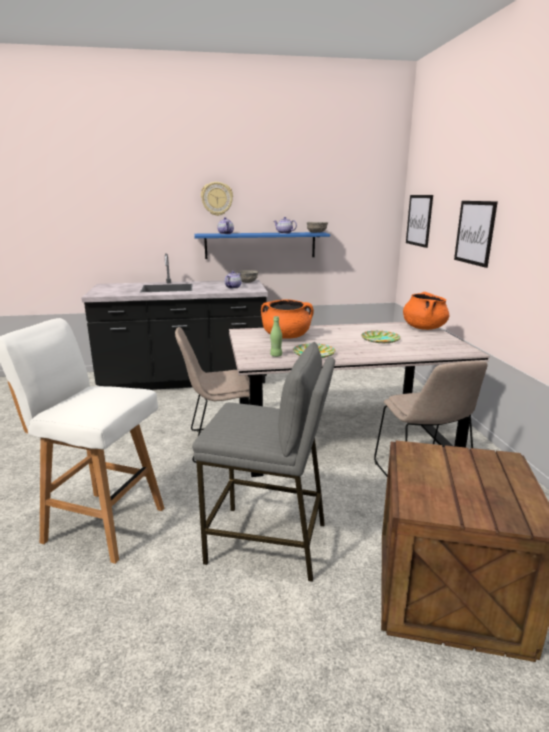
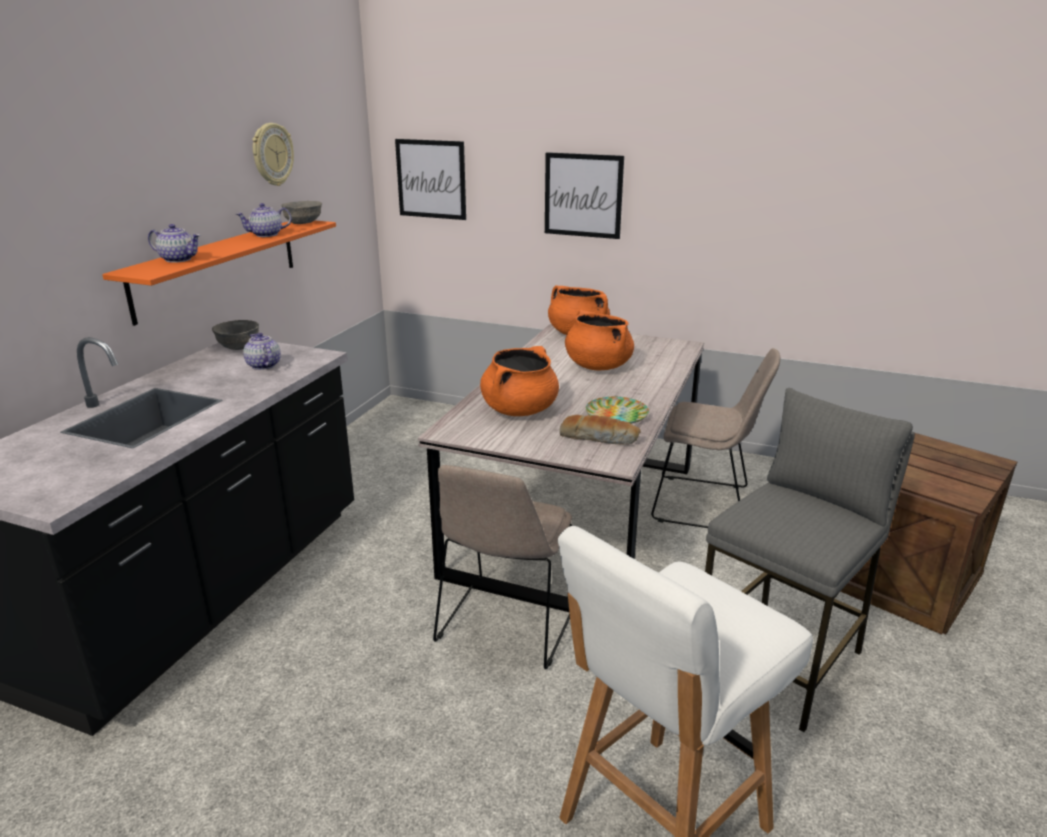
camera: 60 degrees left, 5 degrees up
(217, 198) = (130, 185): wall clock -> wall clock (272, 154)
(260, 245) = (218, 267): blue shelf -> orange shelf
(276, 355) = (599, 438): green bottle -> bread
(380, 339) = (597, 366): plate -> orange cooking pot

